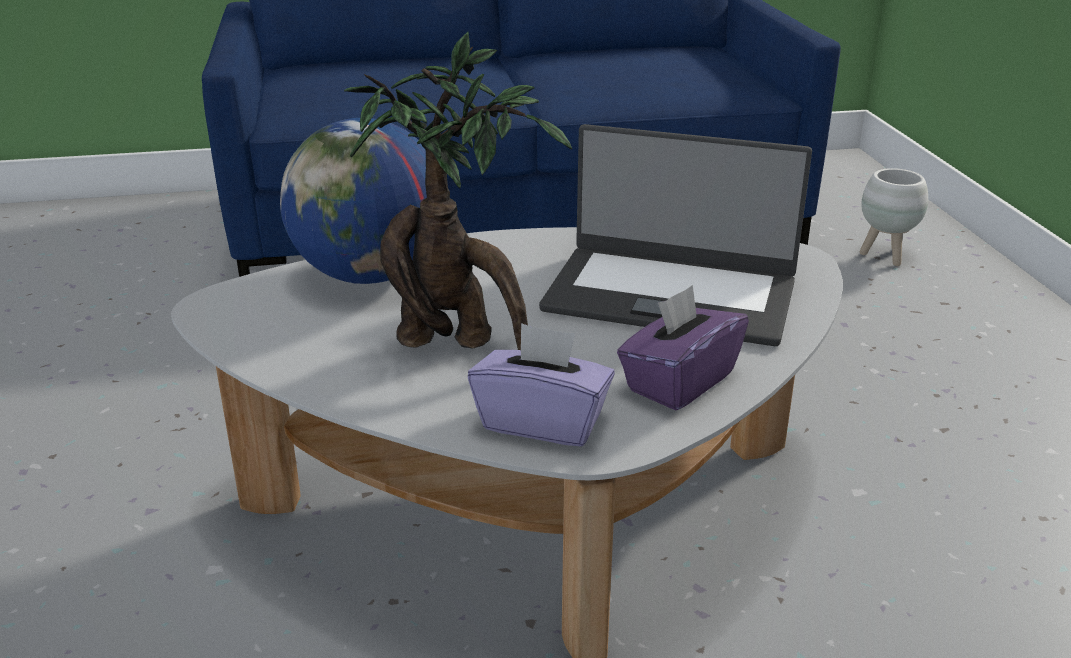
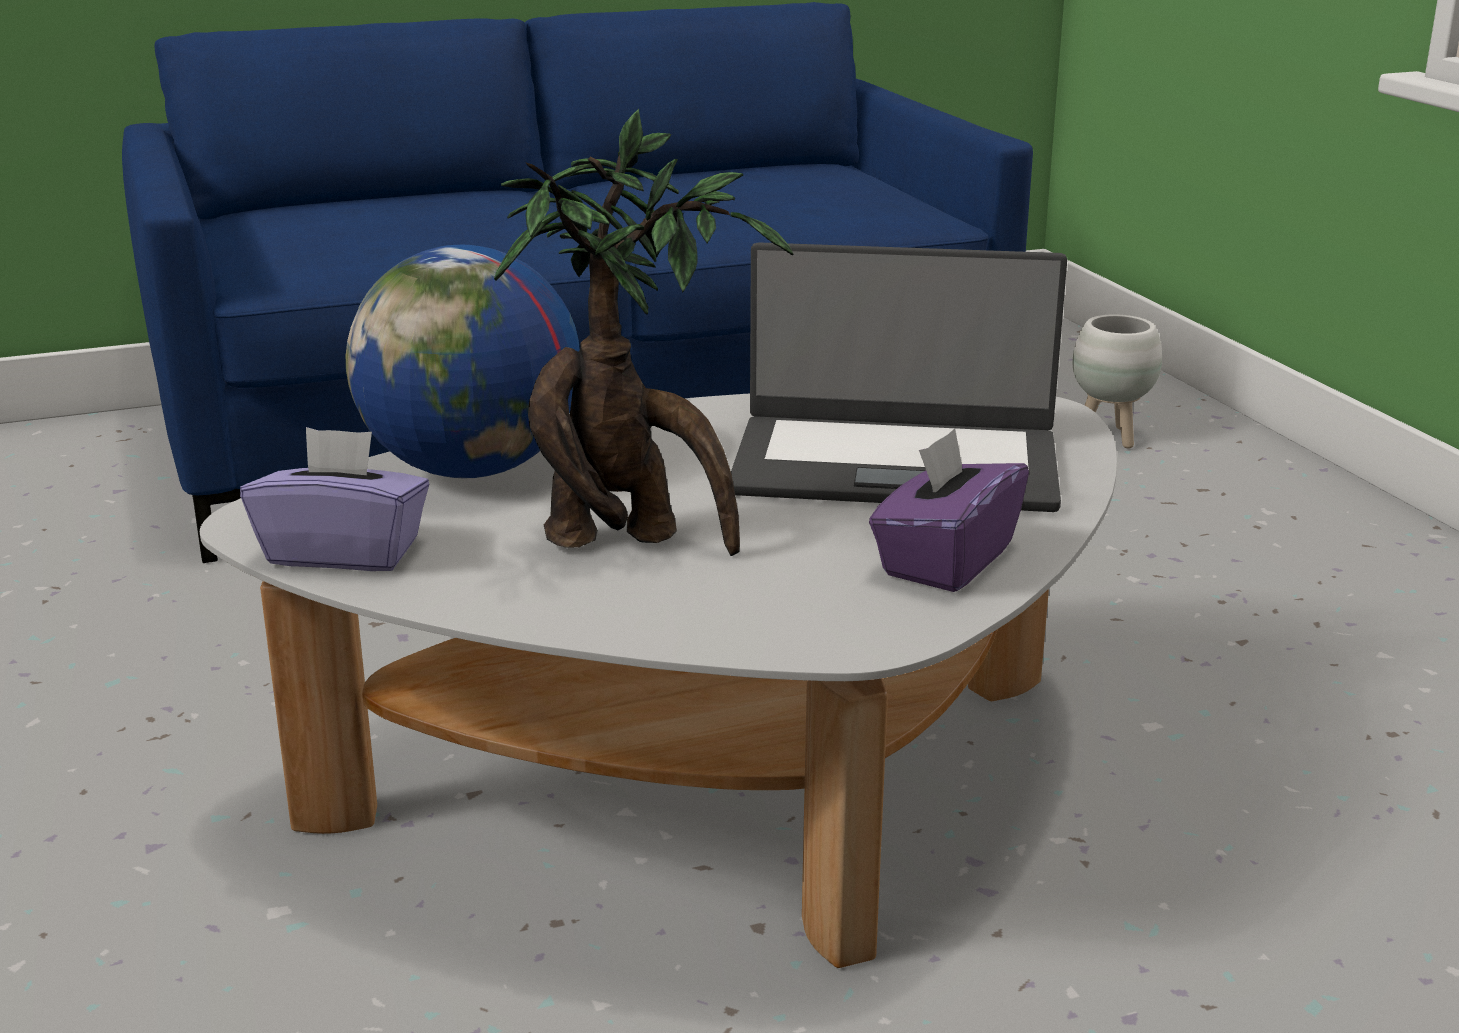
camera: 10 degrees left, 5 degrees down
(542, 422) = (785, 619): purple tissue box -> purple tissue box (344, 552)

